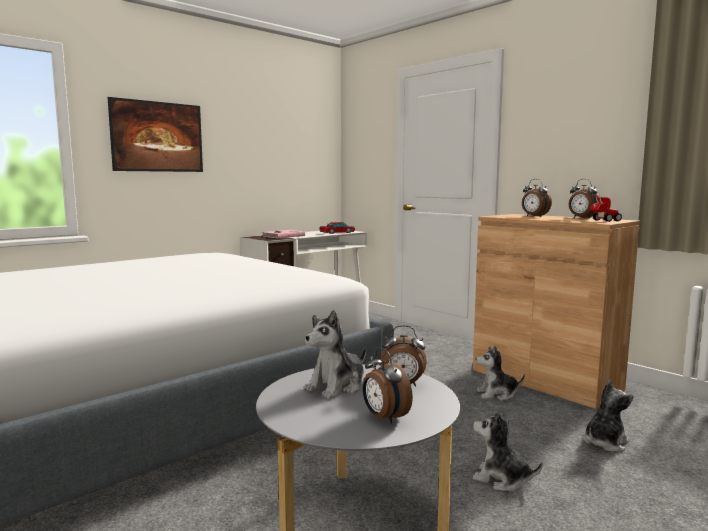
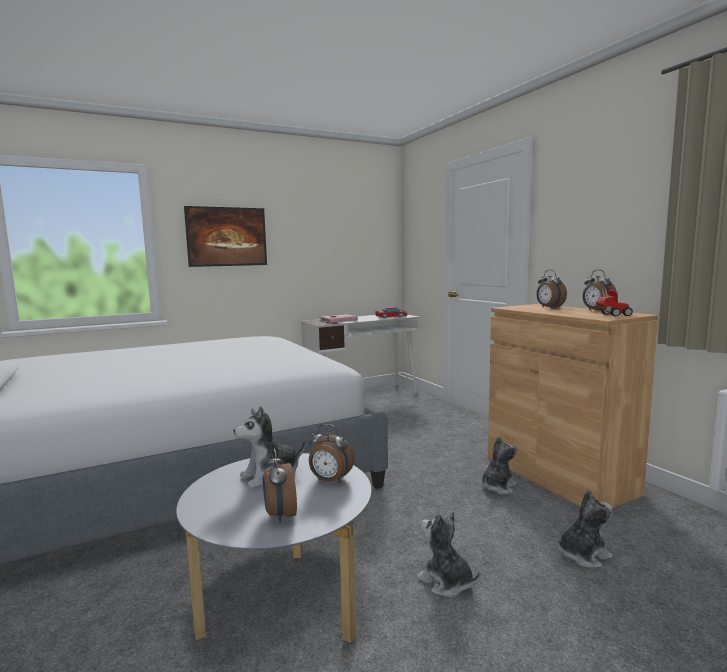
camera: 15 degrees right, 0 degrees up
(497, 394) = (497, 487): plush toy -> plush toy turned 120 degrees clockwise

